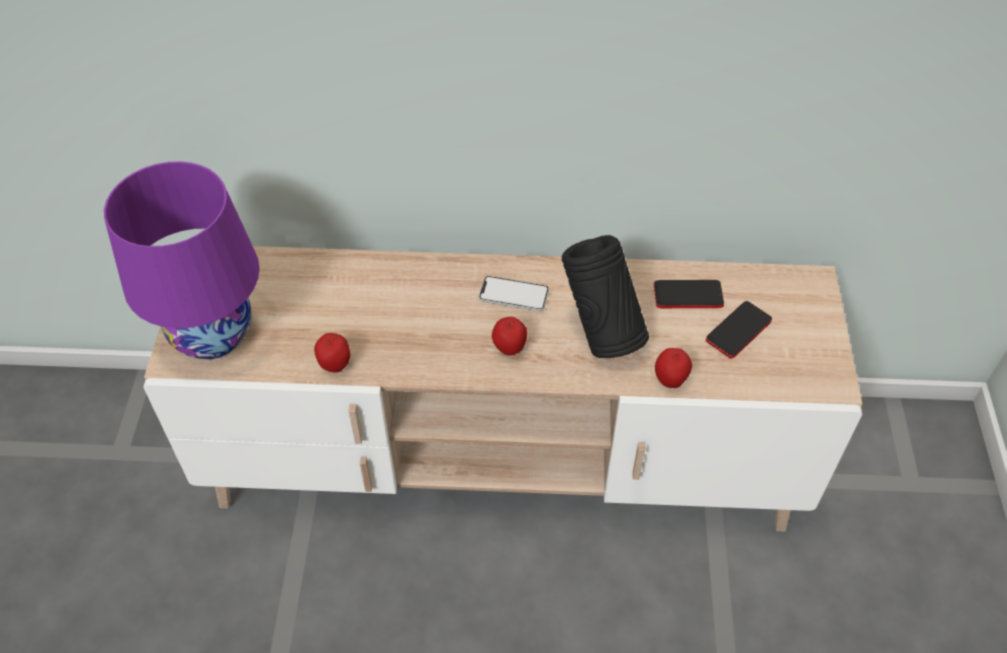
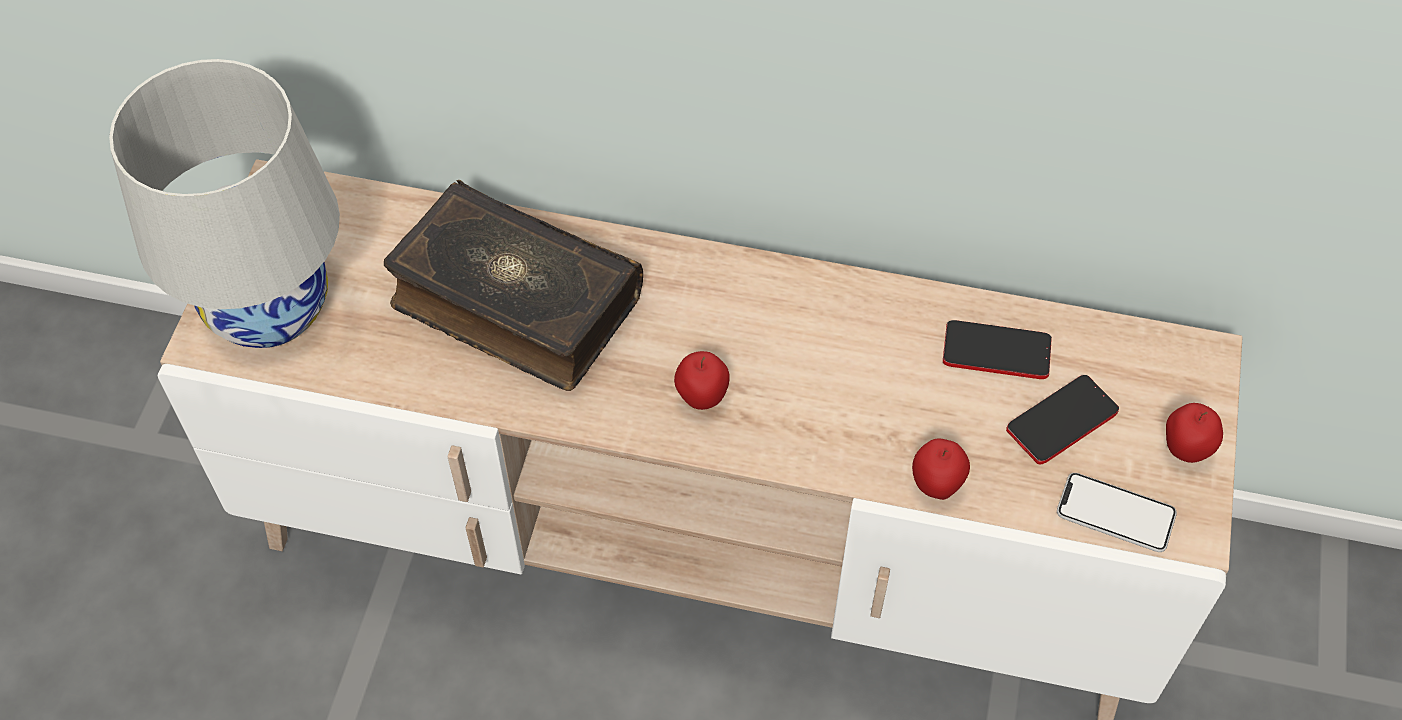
camera: 10 degrees right, 5 degrees up
(212, 333) = (268, 308): purple table lamp -> white table lamp
(335, 365) = (438, 385): apple -> apple (1185, 450)
(375, 308) = (514, 302): none -> book
(514, 294) = (727, 311): phone -> phone (1115, 513)
(600, 334) = (846, 394): black vase -> none

